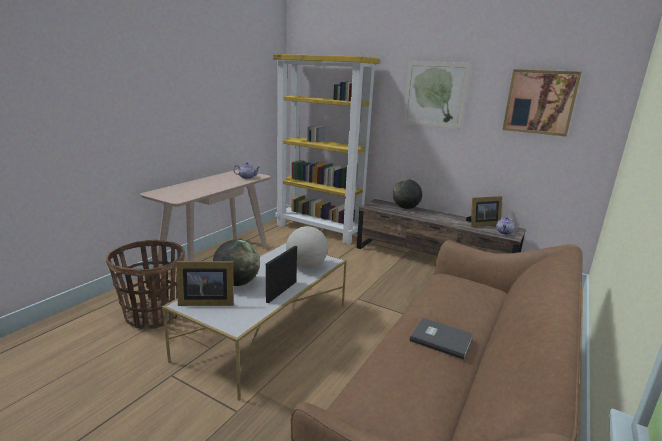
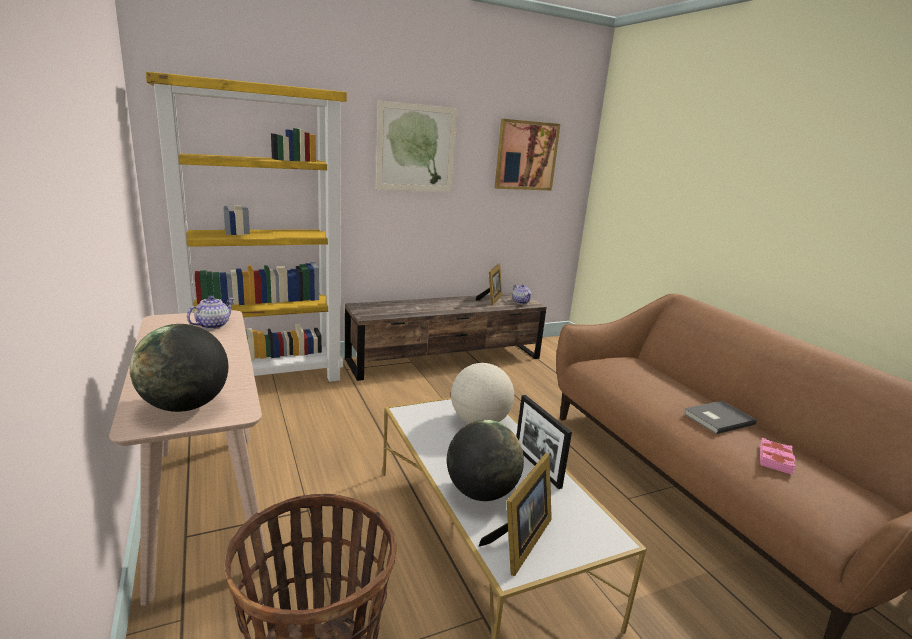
camera: 55 degrees left, 0 degrees up
(406, 208) = (401, 304): globe -> globe (185, 406)
(408, 374) = (776, 460): none -> pink book

